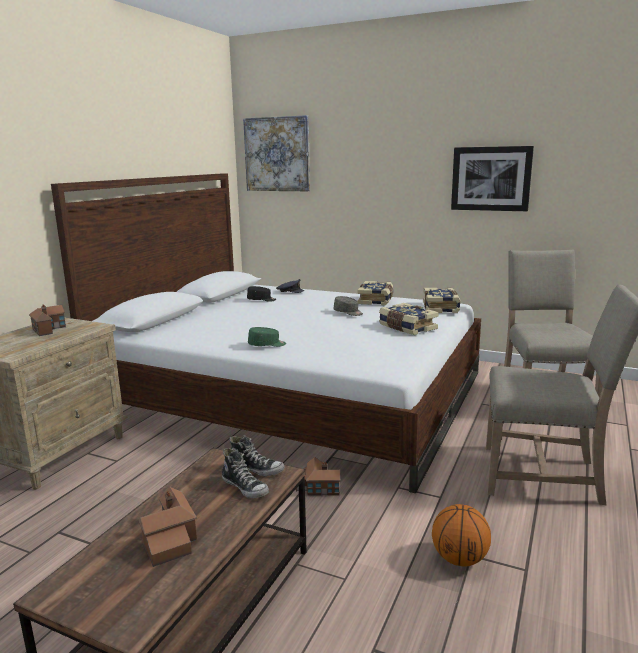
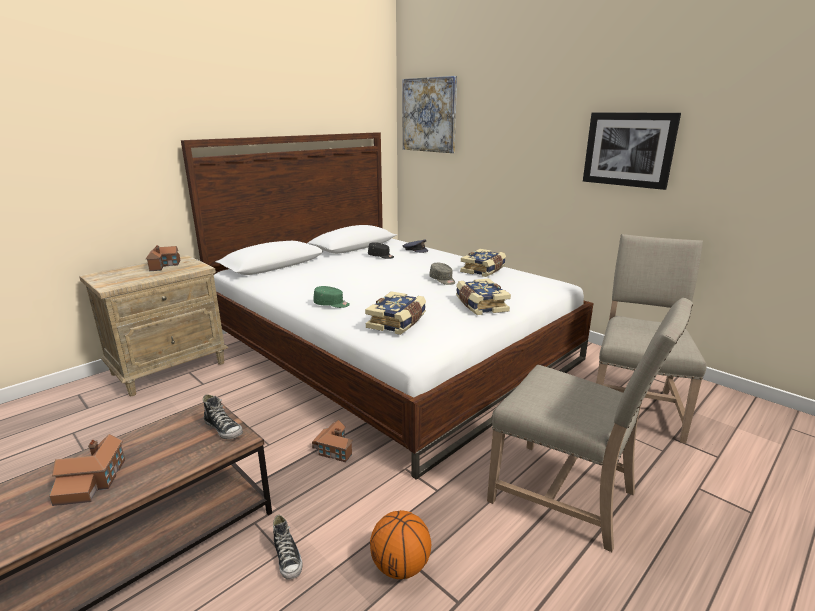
camera: 20 degrees right, 5 degrees up
(245, 488) = (196, 446): shoe -> shoe (288, 558)
(441, 308) = (540, 288): book -> book (397, 322)

